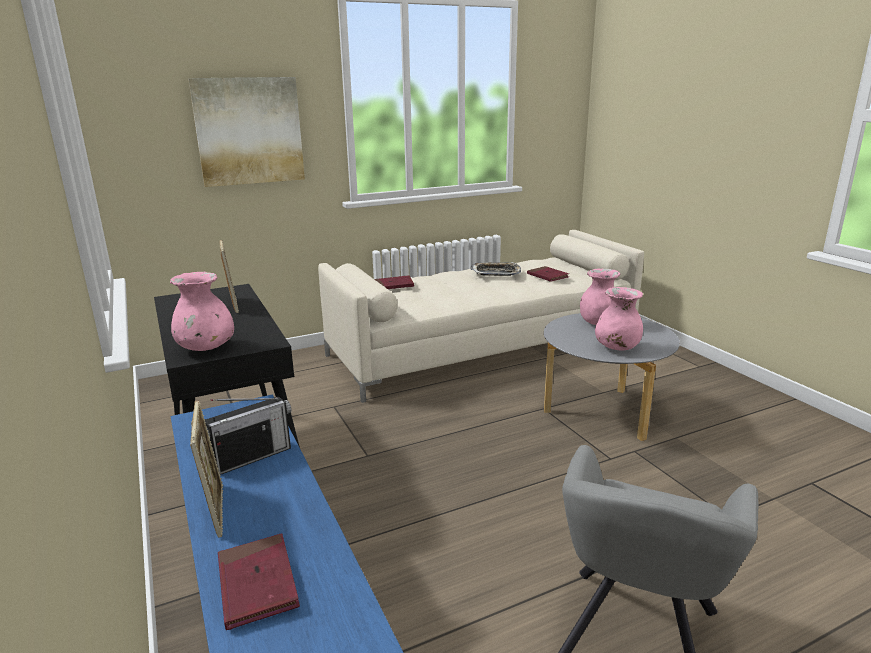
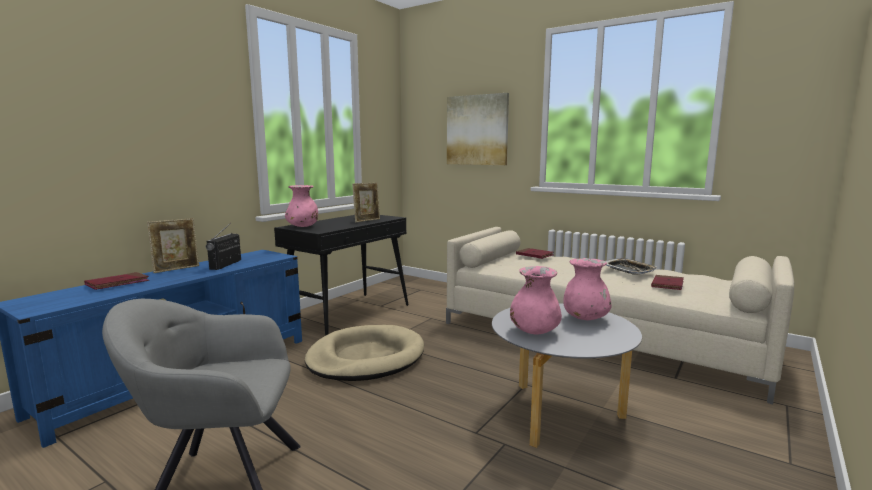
camera: 60 degrees right, 10 degrees down
(251, 457) = (226, 265): radio -> radio turned 75 degrees clockwise
(401, 479) = (366, 358): none -> beige dog bed

